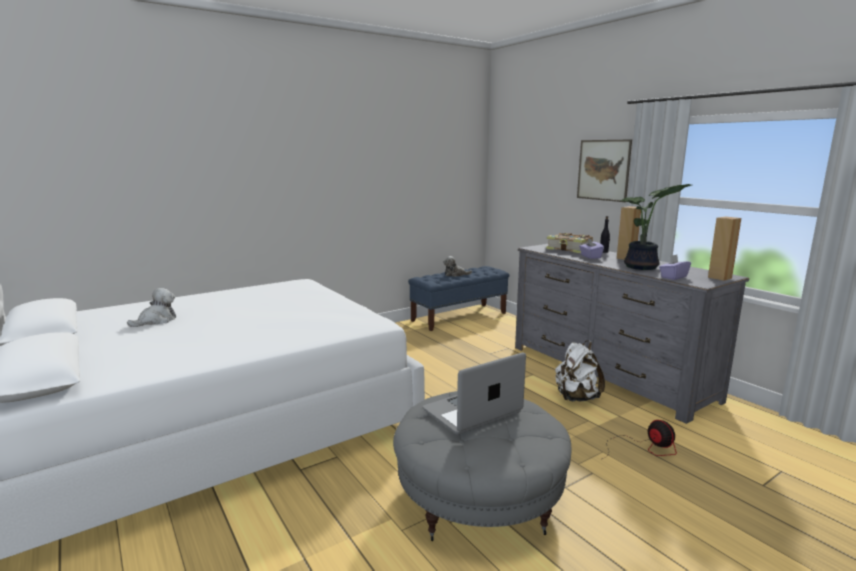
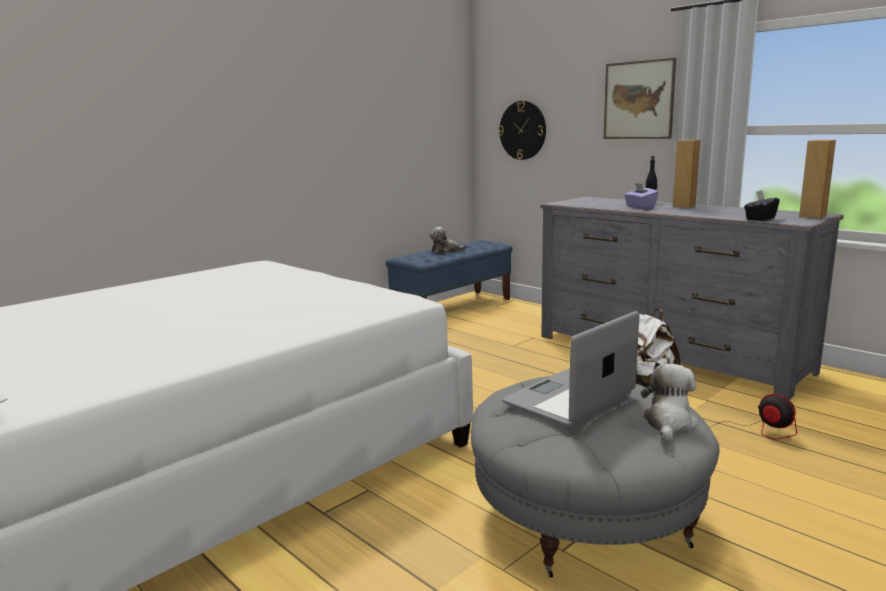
camera: 10 degrees left, 0 degrees up
(156, 321) = (71, 321): plush toy -> plush toy (669, 423)
(520, 185) = (522, 130): none -> wall clock
(569, 249) = (606, 202): book -> none
(642, 267) = (713, 212): potted plant -> none
(673, 277) = (760, 219): purple tissue box -> black tissue box

